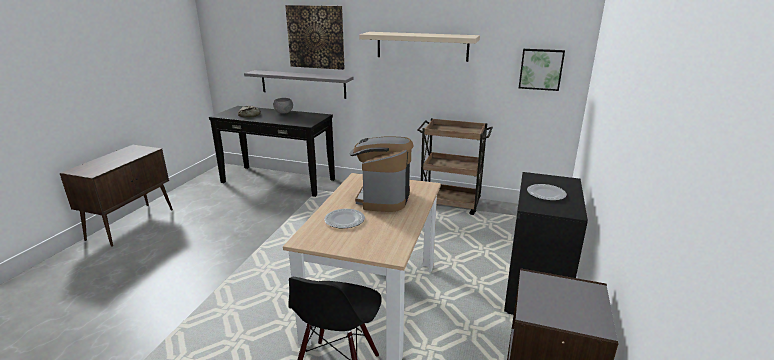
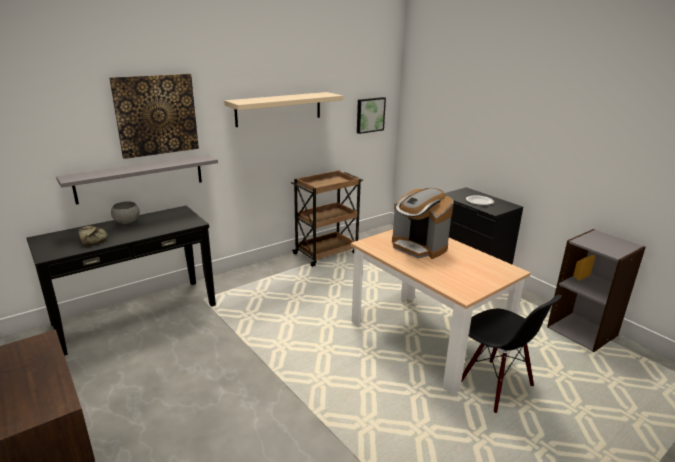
camera: 55 degrees left, 0 degrees up
(344, 220) = (443, 270): plate -> none

